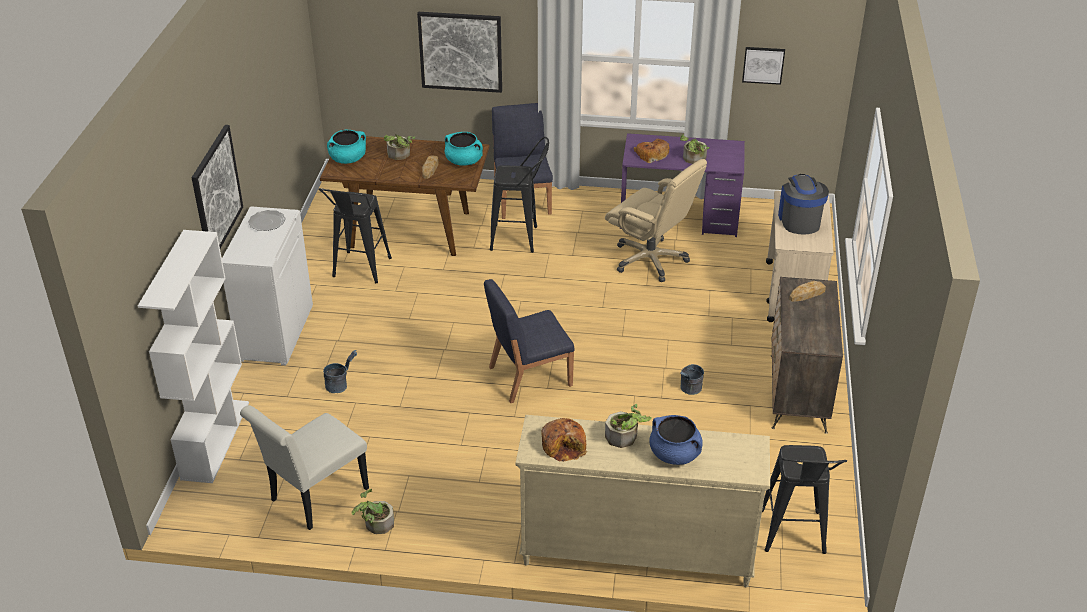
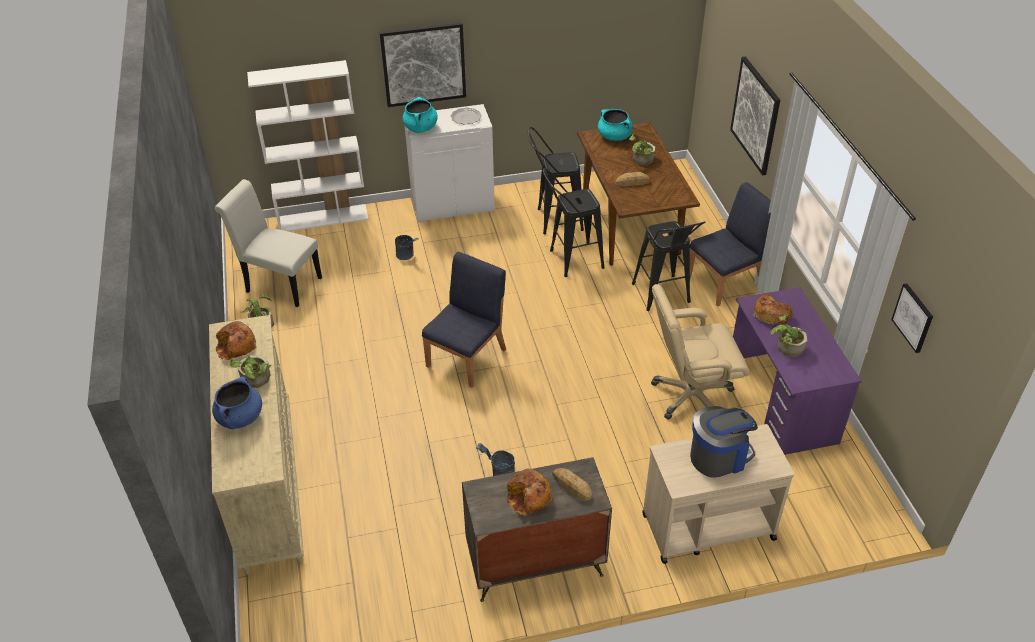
camera: 70 degrees right, 5 degrees up
(464, 161) = (659, 197): turquoise cooking pot -> turquoise cooking pot (421, 128)
(529, 376) = (467, 357): blue chair -> blue chair turned 75 degrees clockwise
(650, 260) = (691, 396): beige office chair -> beige office chair turned 60 degrees clockwise
(792, 538) = (317, 598): black stool -> black stool (570, 260)
(812, 319) = (528, 497): none -> bread

